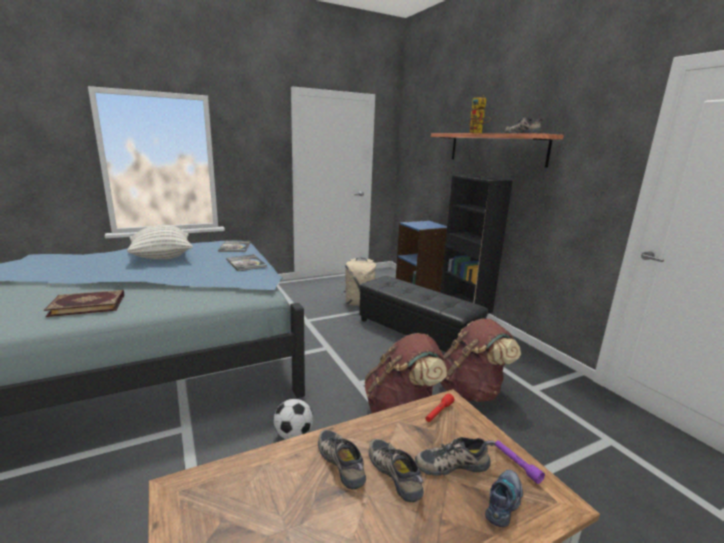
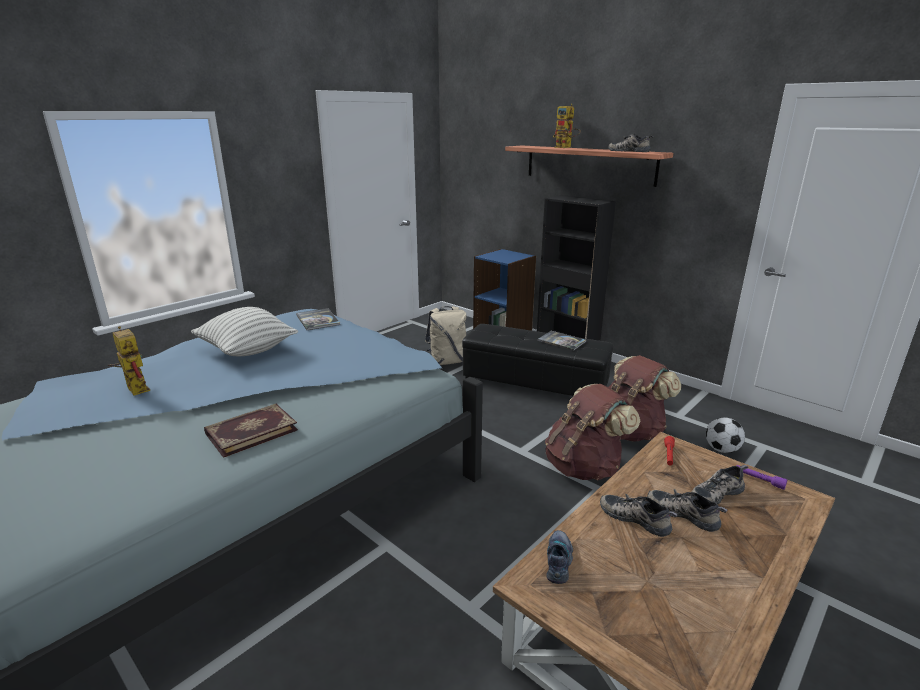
camera: 20 degrees left, 5 degrees up
(66, 266) = (134, 388): none -> toy robot
(246, 263) = (365, 340): book -> book (561, 341)
(293, 435) = (505, 518): football -> football (721, 450)
(504, 502) = (773, 510): shoe -> shoe (559, 561)

